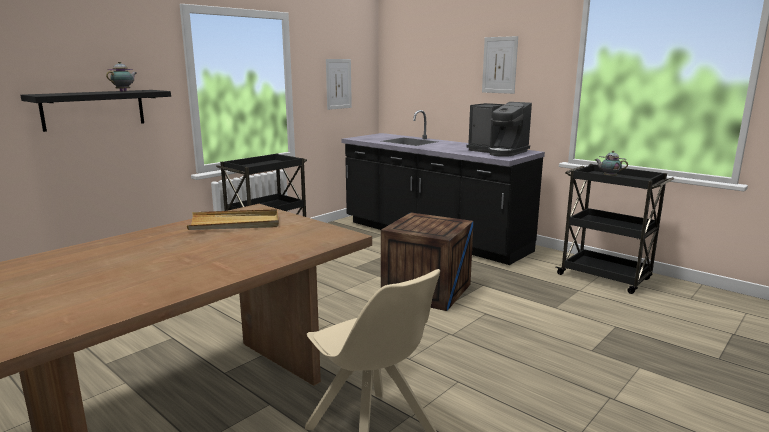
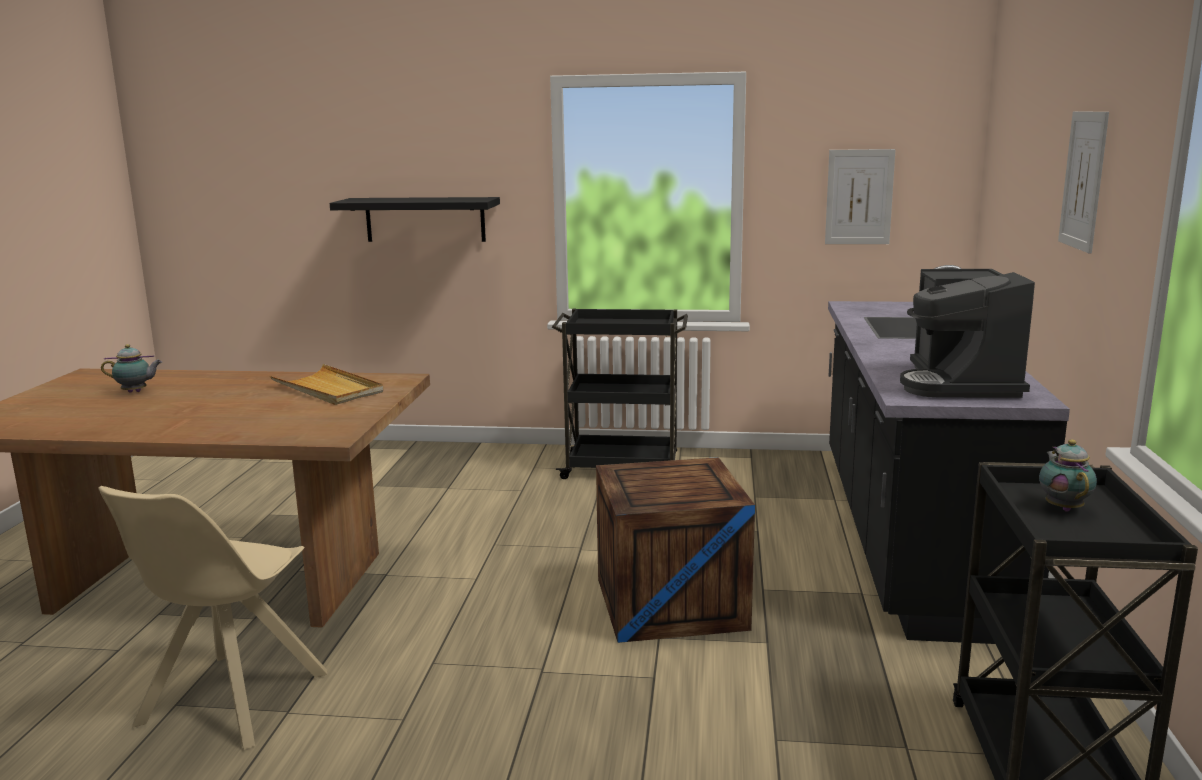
camera: 55 degrees right, 0 degrees up
(124, 91) = (444, 199): teapot -> teapot (136, 392)

